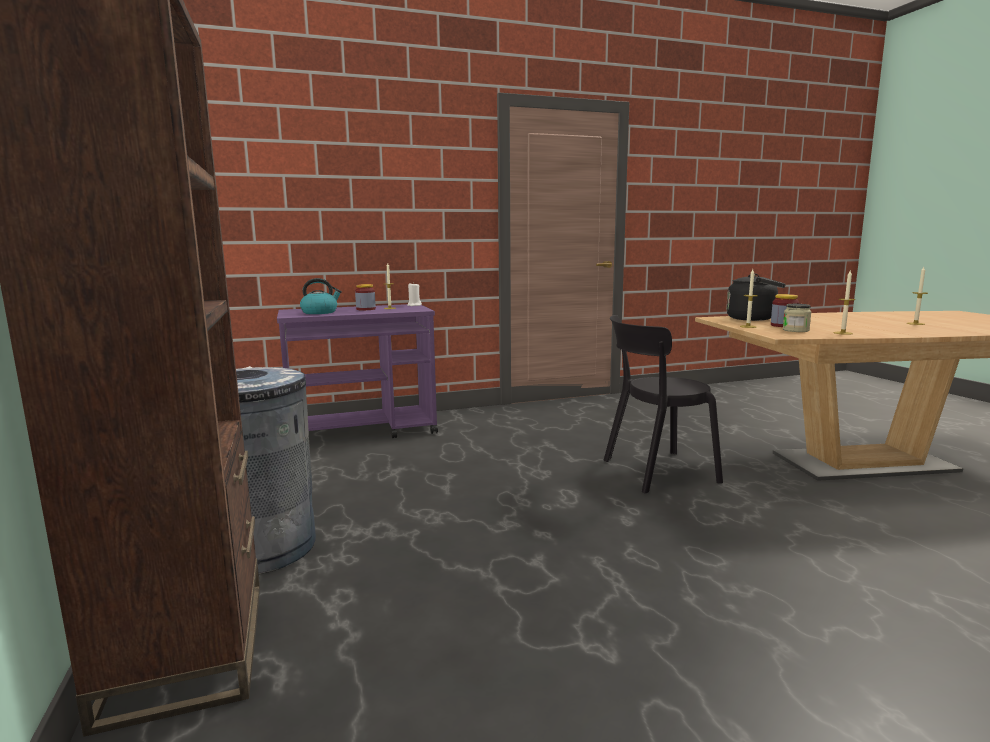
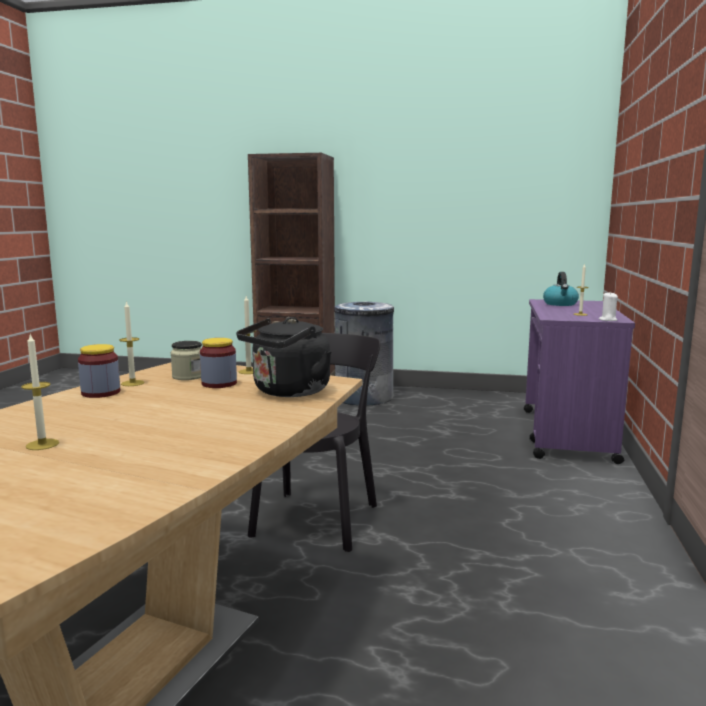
camera: 120 degrees right, 0 degrees up
(366, 309) = (578, 310): jar -> jar (101, 393)

